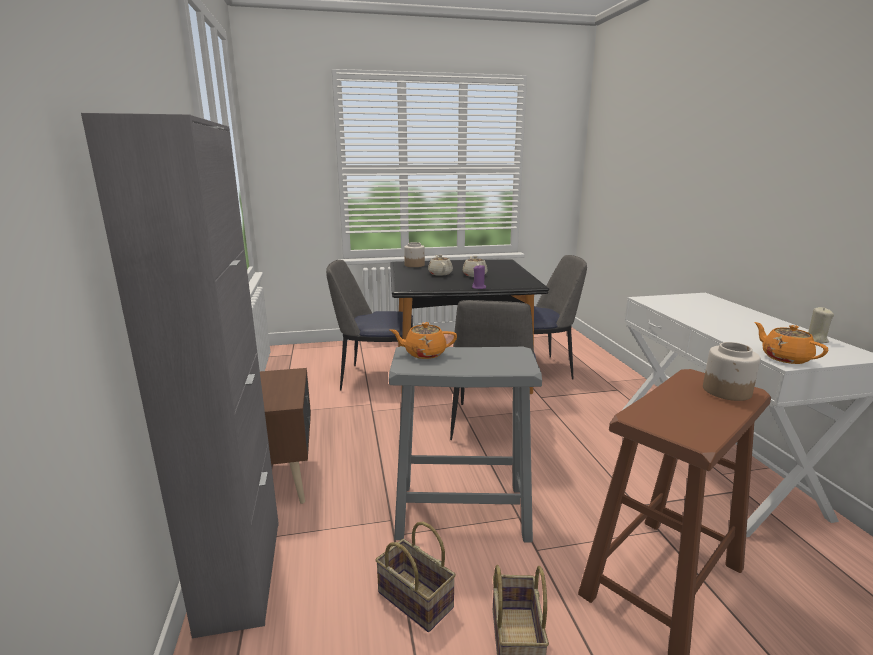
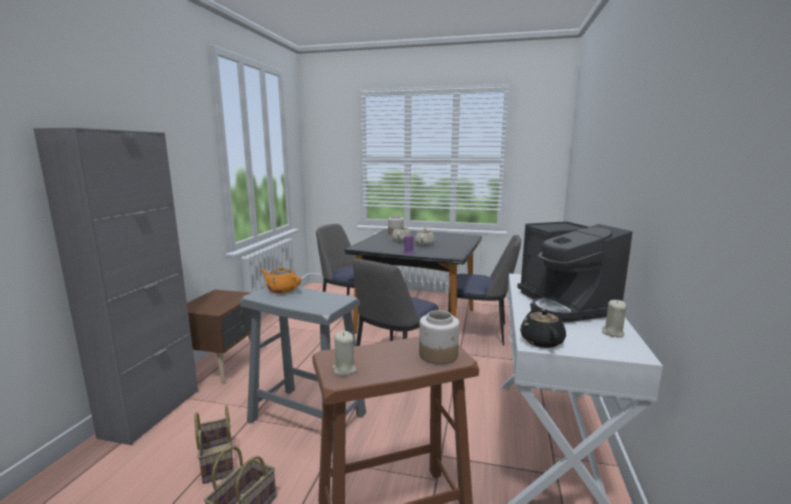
camera: 25 degrees right, 5 degrees down
(682, 428) = (344, 370): none -> beige candle
(734, 321) = (565, 305): none -> coffee machine
(784, 358) = (541, 340): orange teapot -> black teapot

